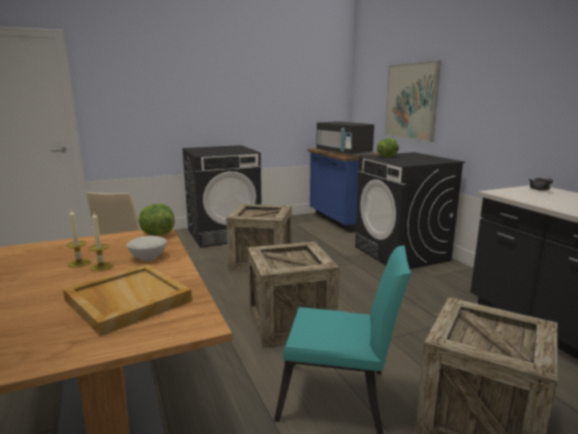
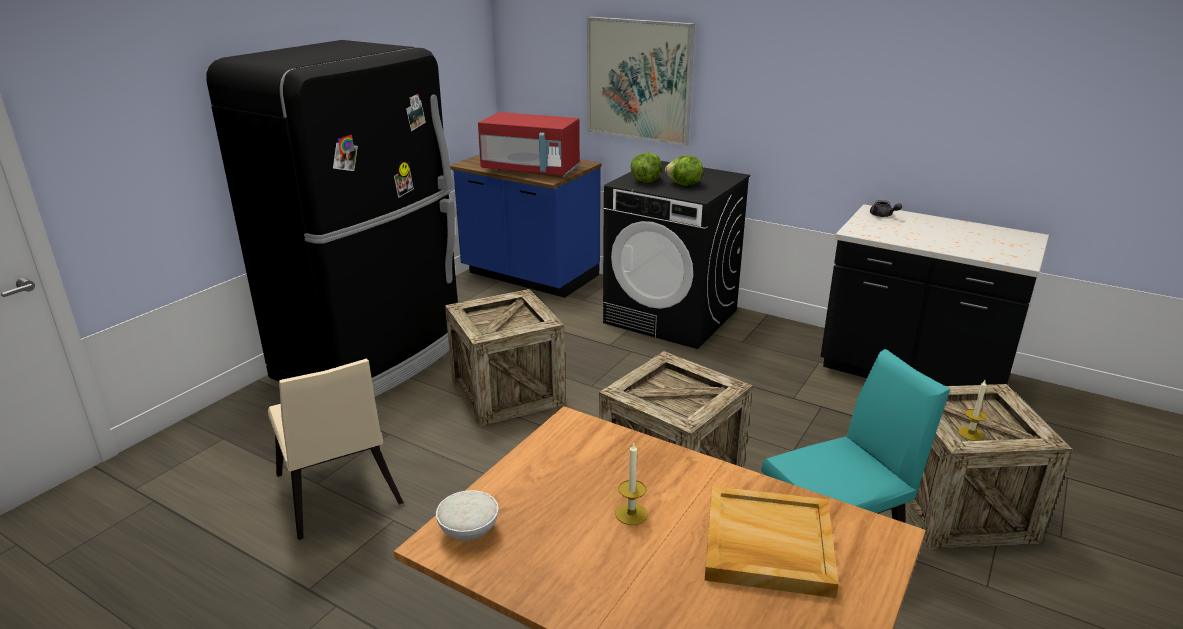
camera: 35 degrees left, 10 degrees up
(79, 263) = (590, 522): candle -> candle (970, 434)
(149, 257) = (654, 473): white bowl -> white bowl (470, 530)
(157, 234) = (578, 429): lettuce -> lettuce (684, 185)
(224, 234) = (374, 358): black washing machine -> black fridge
(343, 153) = (531, 170): black microwave -> red microwave

